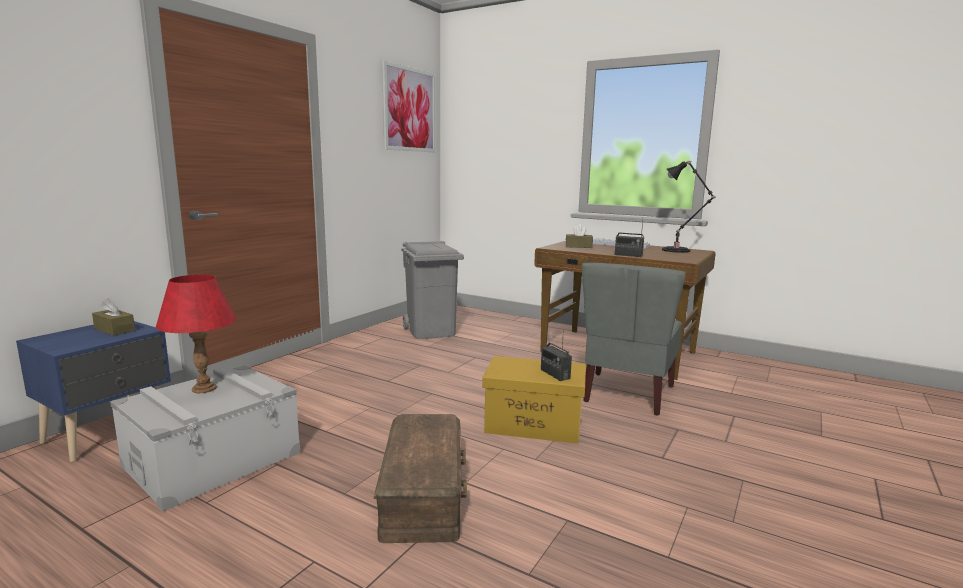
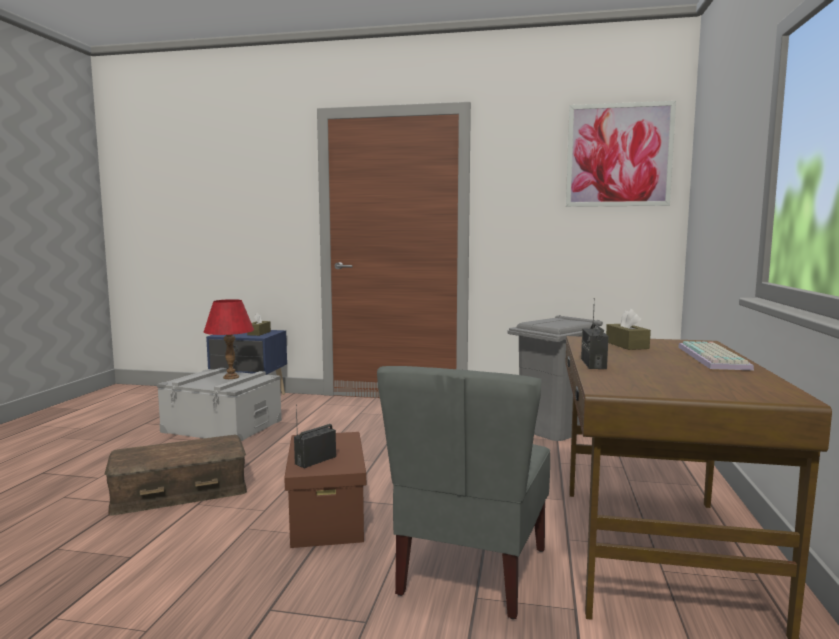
camera: 70 degrees right, 5 degrees down
(534, 424) = (327, 518): yellow storage box -> brown storage box
(627, 394) = (470, 571): grey chair -> grey chair turned 75 degrees counterclockwise
(678, 250) = (740, 384): black table lamp -> none

